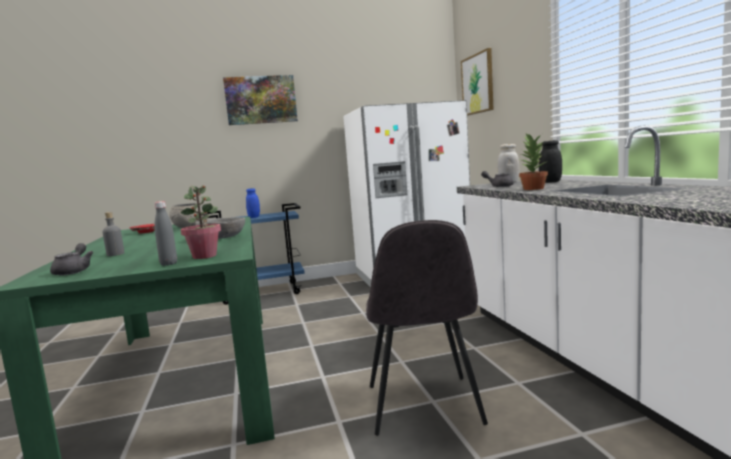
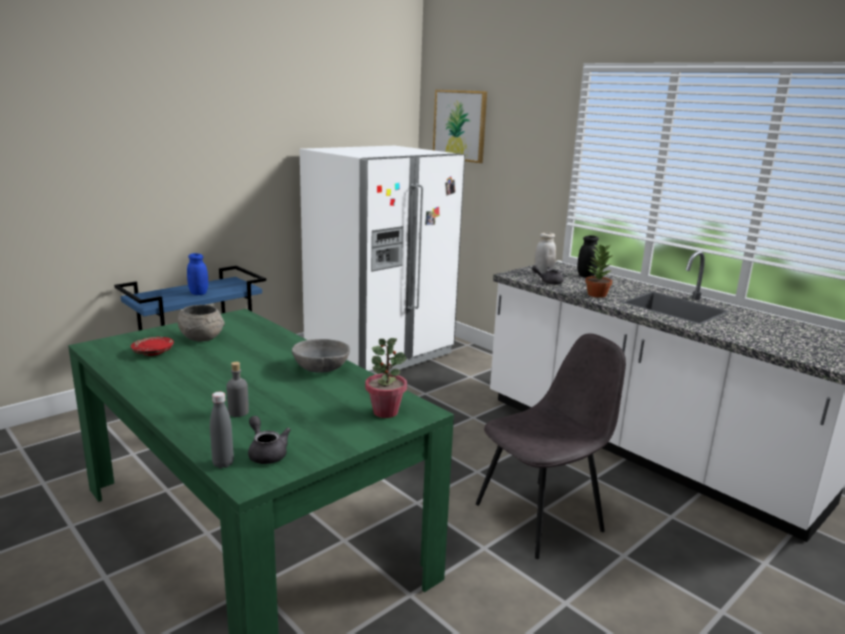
camera: 30 degrees left, 10 degrees up
(168, 264) = (371, 430): grey bottle -> grey bottle (223, 464)
(261, 100) = (193, 120): picture -> none
(423, 406) = (541, 516): grey chair -> grey chair turned 90 degrees counterclockwise

